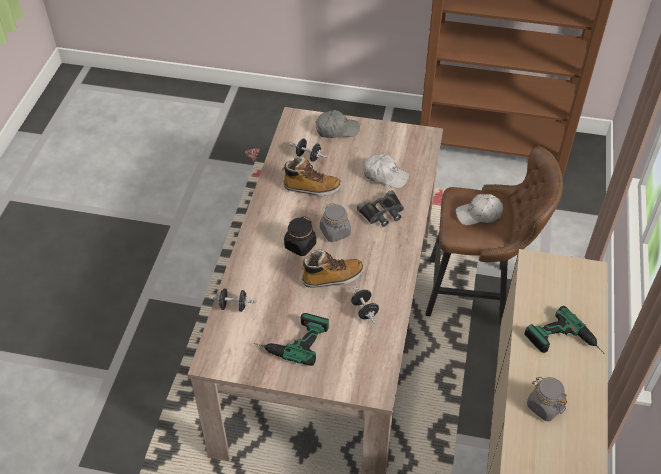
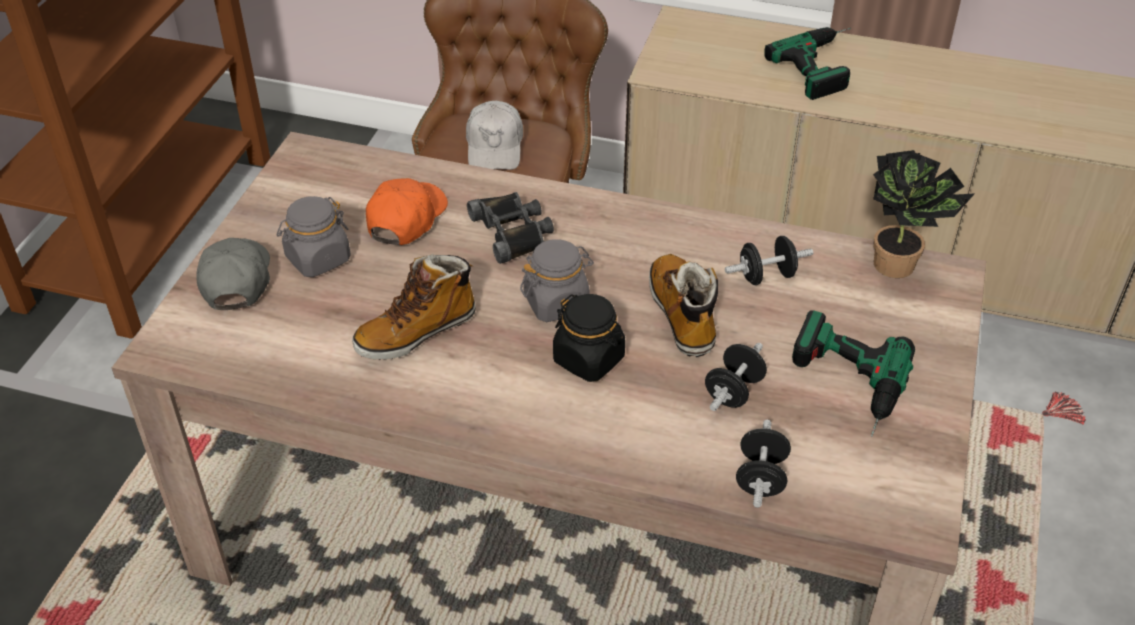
camera: 85 degrees left, 5 degrees down
(308, 156) = (311, 332): black dumbbell -> black dumbbell (733, 391)
(311, 188) = (416, 332): boot -> boot turned 135 degrees counterclockwise
(381, 369) = (900, 266): none -> potted plant
(385, 175) = (406, 219): white cap -> orange cap
(544, 406) = (946, 99): grey jar -> grey jar (317, 259)

